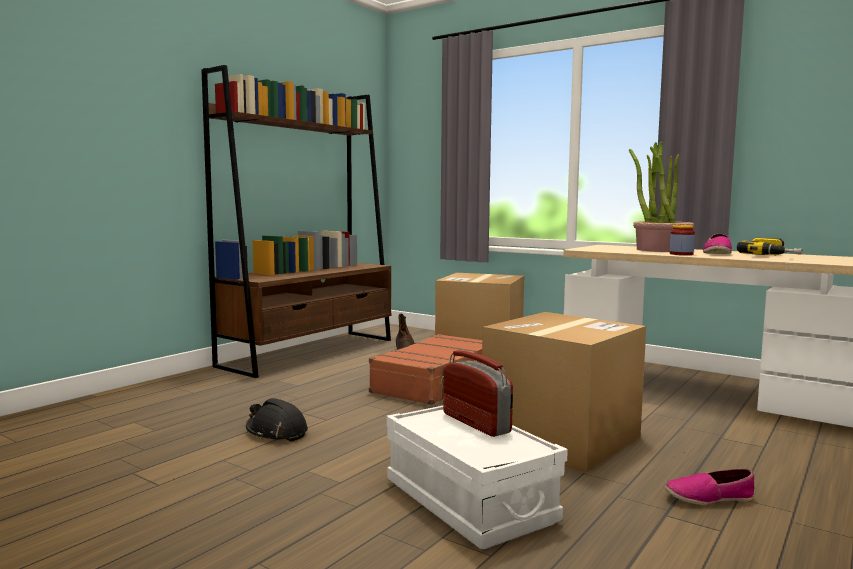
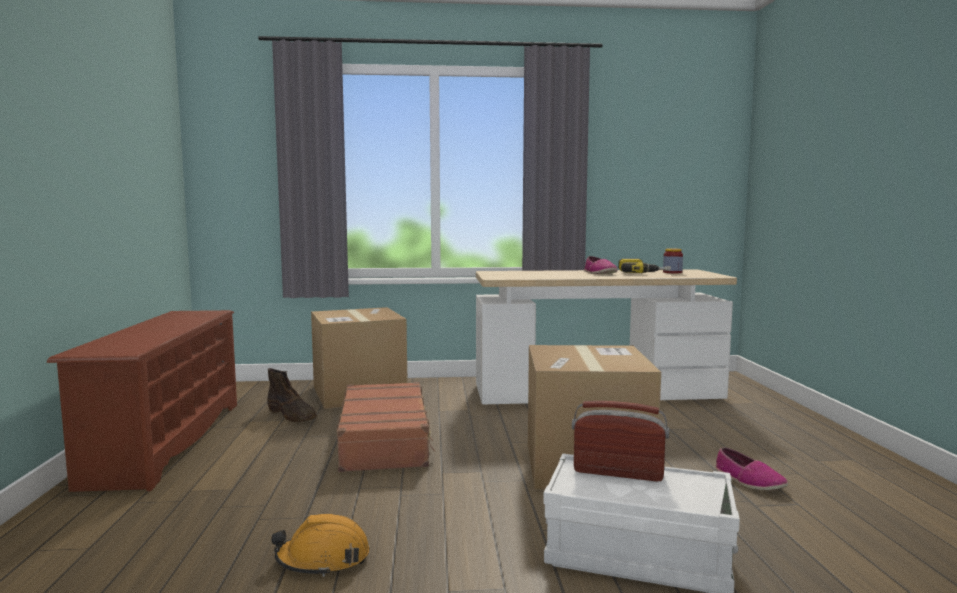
camera: 40 degrees left, 0 degrees up
(276, 432) = (323, 559): black hard hat -> orange hard hat
(310, 352) = (165, 441): brown bookcase -> brown shoe rack
(660, 250) = (550, 273): potted plant -> none
(681, 254) = (586, 276): jar -> jar (672, 272)
(708, 497) = (748, 481): shoe -> shoe turned 75 degrees counterclockwise

